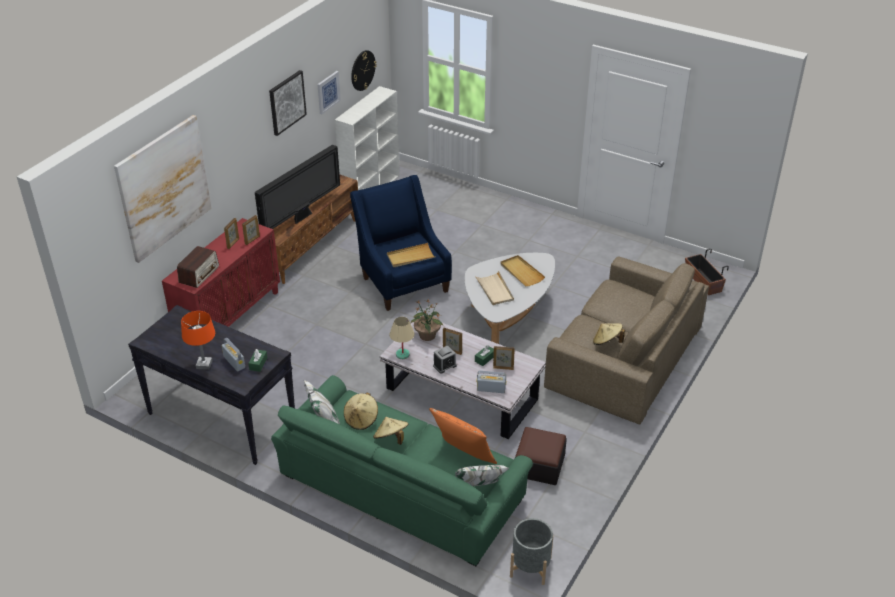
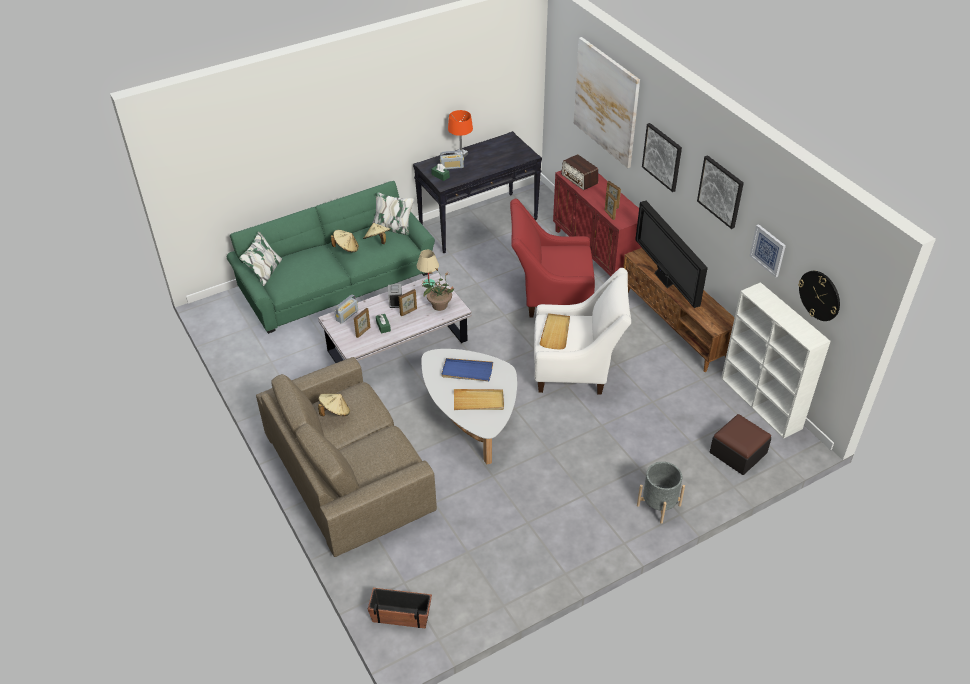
camera: 120 degrees right, 5 degrees up
(234, 150) = (662, 157): none -> picture
(316, 326) = (549, 295): none -> red armchair
(402, 281) = (577, 368): blue armchair -> white armchair
(463, 456) = (298, 276): orange pillow -> none
(495, 290) = (467, 371): beige tray -> blue tray
(530, 567) = (214, 313): grey planter -> grey planter (658, 505)
(539, 465) = (288, 357): ottoman -> ottoman (738, 453)

